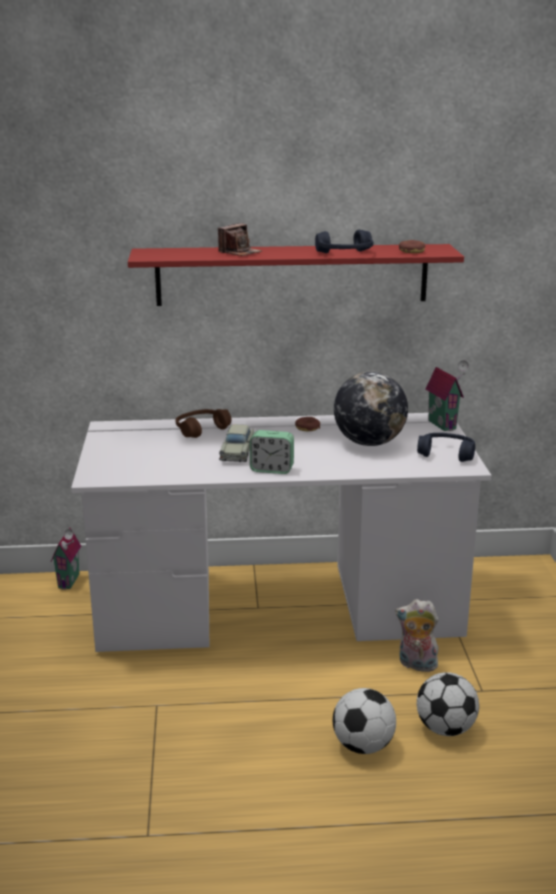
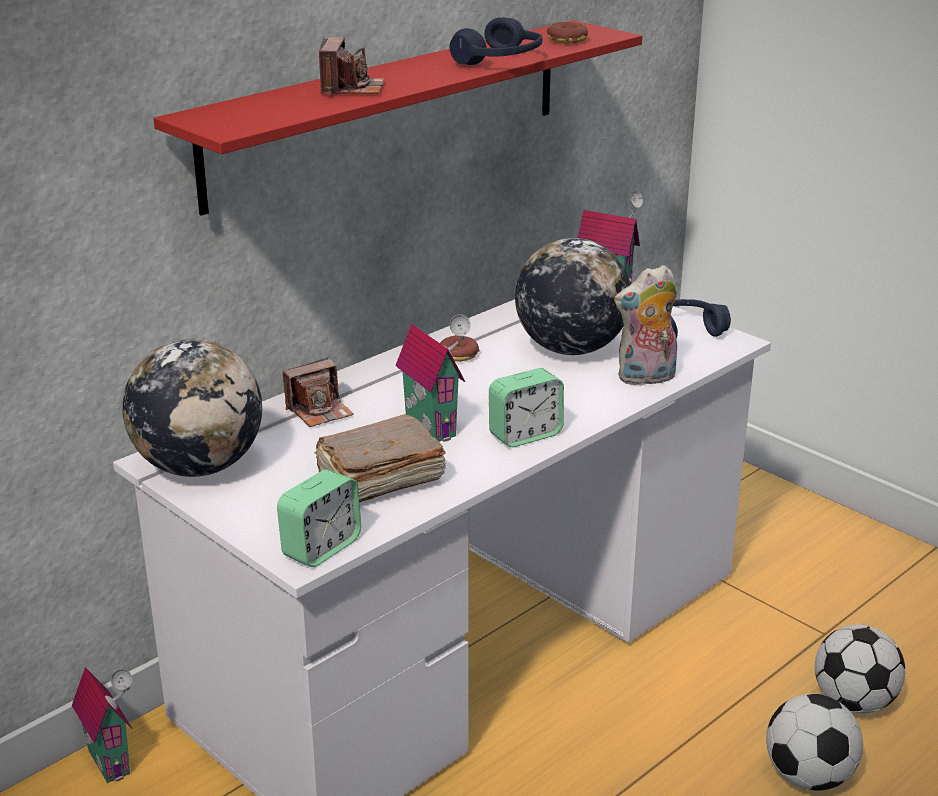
camera: 40 degrees left, 5 degrees up
(105, 478) = (321, 548): none -> alarm clock
(116, 433) = (199, 466): none -> globe
(175, 463) = (378, 479): none -> brown book
(201, 430) = (319, 411): brown headphones -> camera
(237, 452) = (434, 427): beige toy car -> toy house
(416, 665) = (724, 639): plush toy -> plush toy (646, 378)

